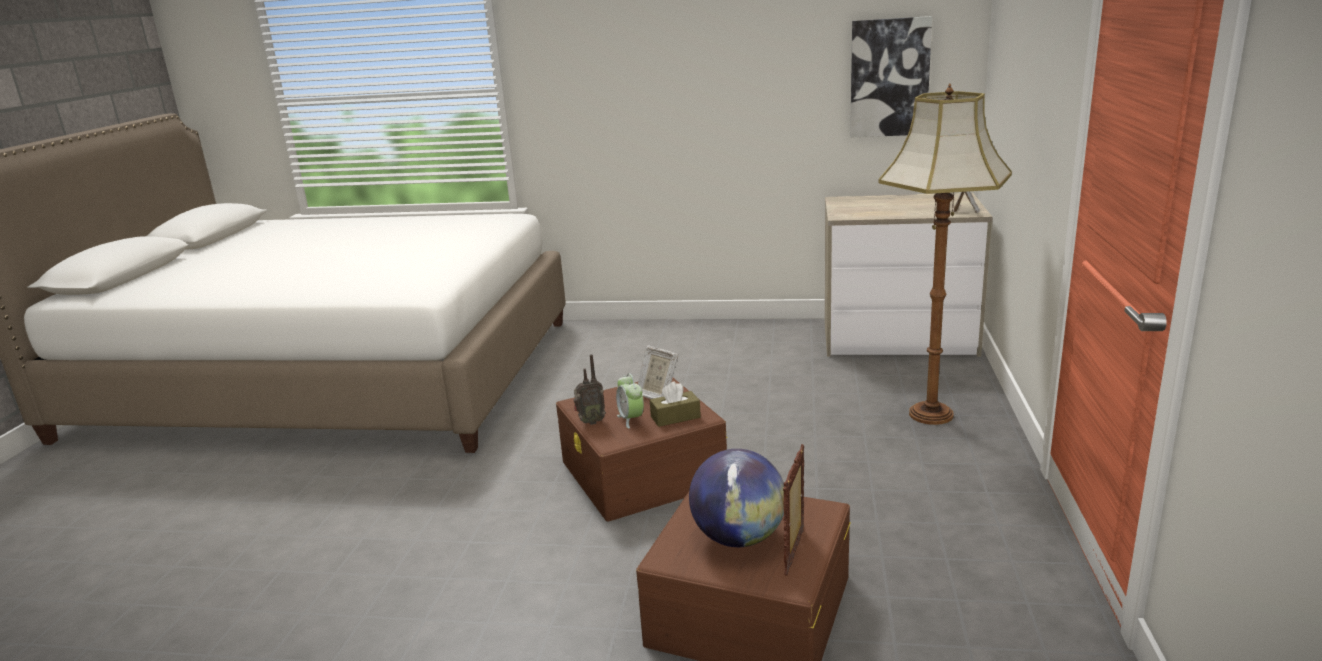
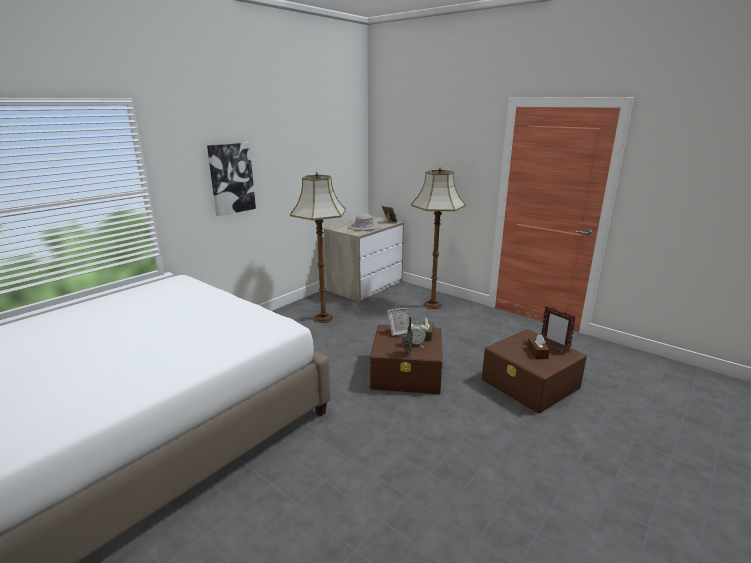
camera: 60 degrees left, 0 degrees up
(727, 354) = (323, 318): none -> floor lamp
(738, 538) = (537, 352): globe -> brown tissue box
(889, 78) = (340, 167): picture -> picture (231, 178)
(891, 208) = (364, 226): none -> beige hat

